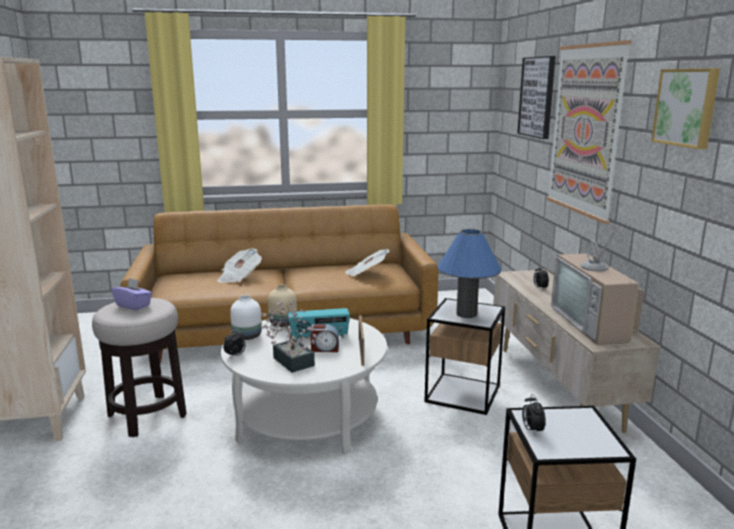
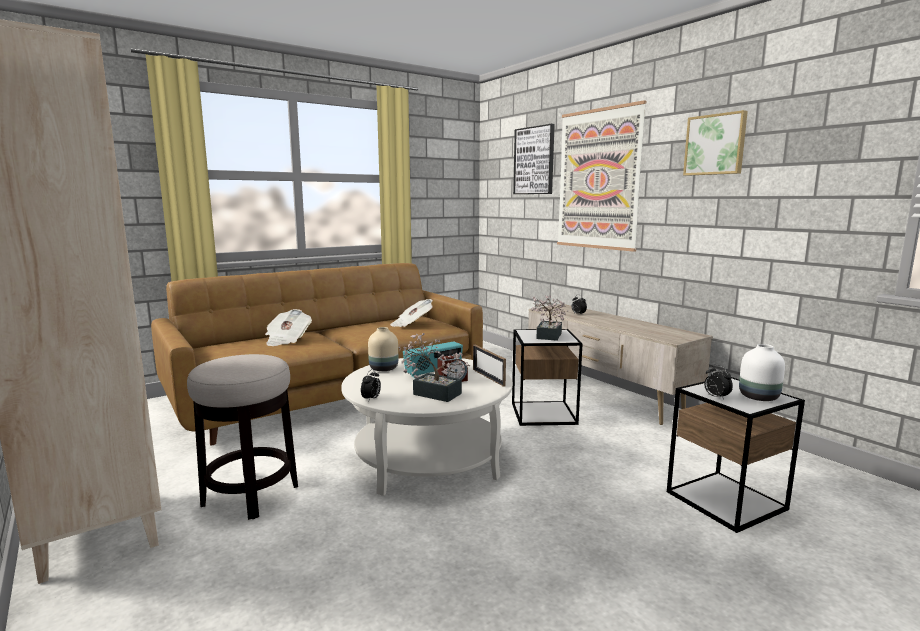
camera: 25 degrees left, 5 degrees down
(133, 305) = (236, 361): purple tissue box -> none
(247, 336) = (360, 382): white vase -> white vase (757, 397)
(466, 314) = (548, 337): blue table lamp -> potted plant
(594, 324) = (651, 329): television -> none

